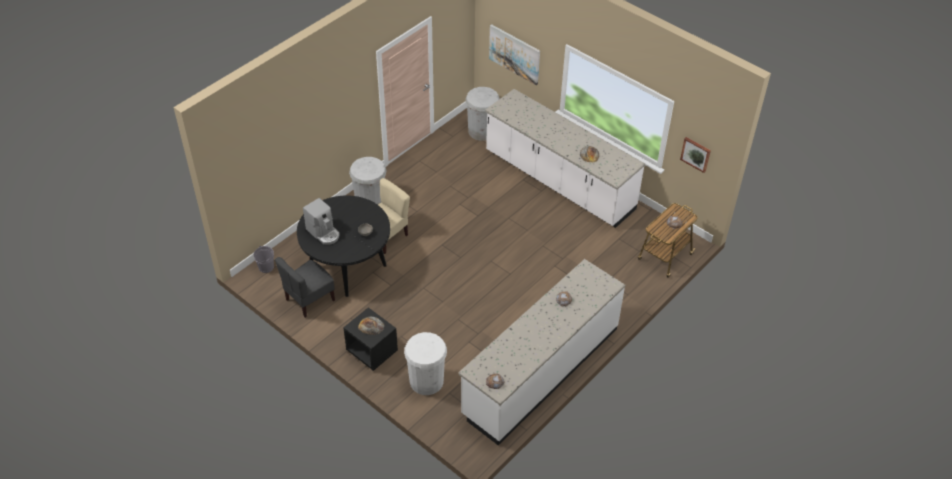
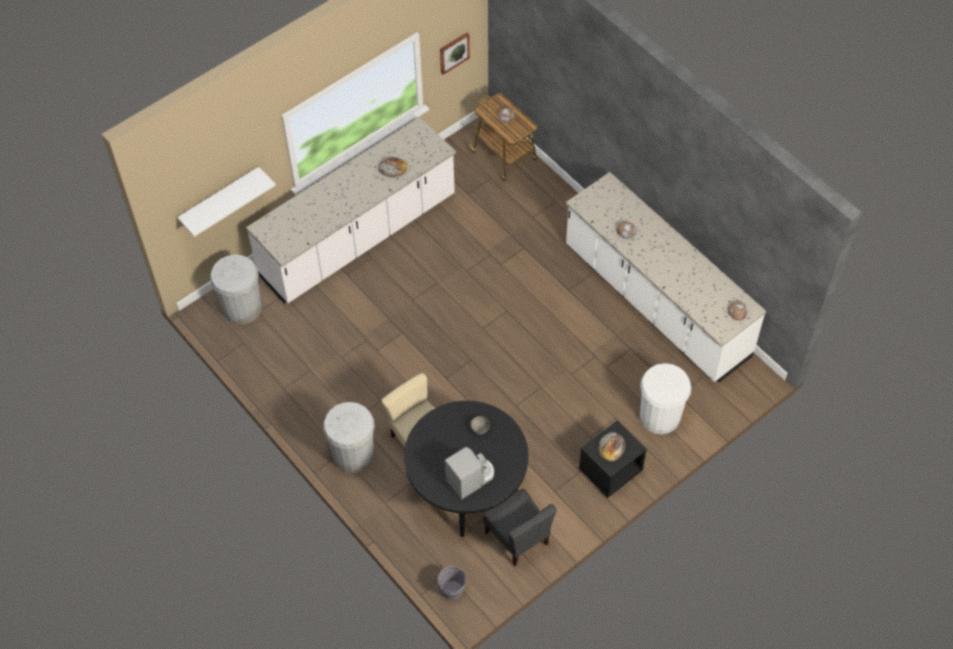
camera: 80 degrees left, 10 degrees up
(514, 54) = (220, 198): picture -> white shelf

